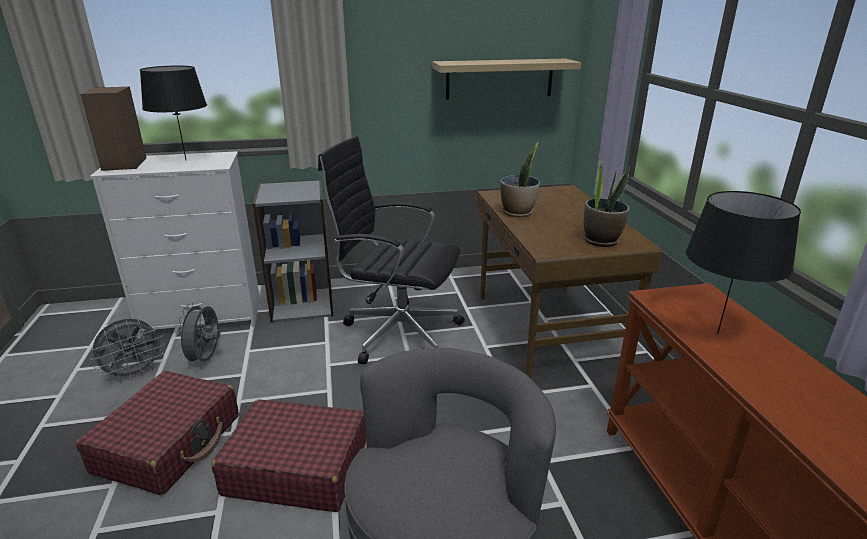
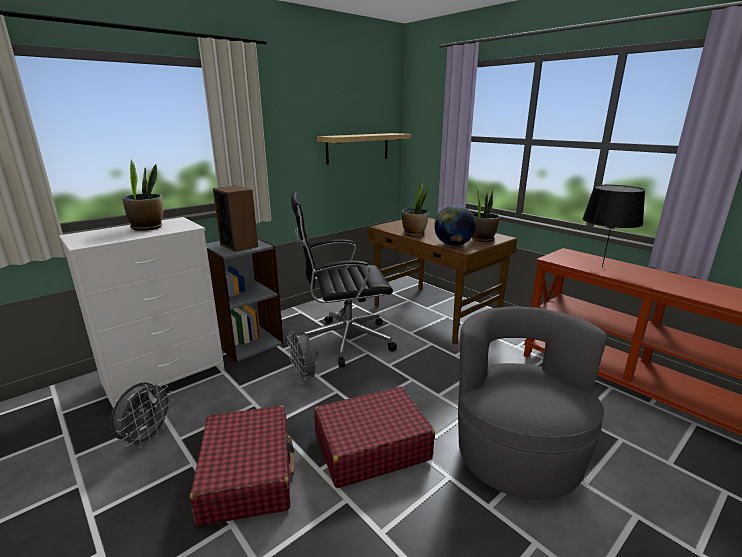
camera: 30 degrees left, 5 degrees down
(125, 164) = (88, 237): speaker -> speaker (239, 245)
(185, 160) = (148, 227): black table lamp -> potted plant
(206, 359) = (207, 404): grey fan -> grey fan (304, 377)
(542, 240) = (453, 245): none -> globe

